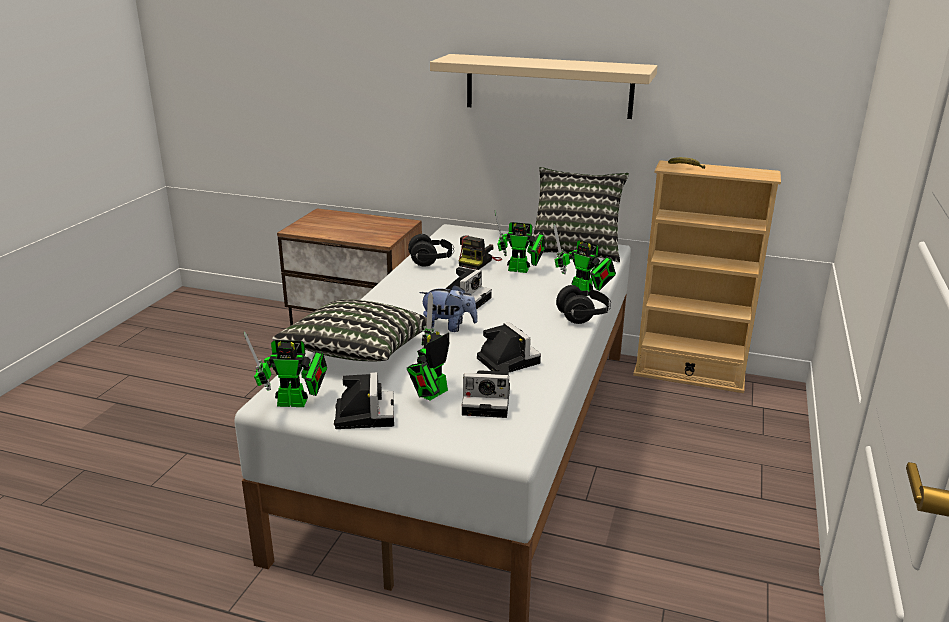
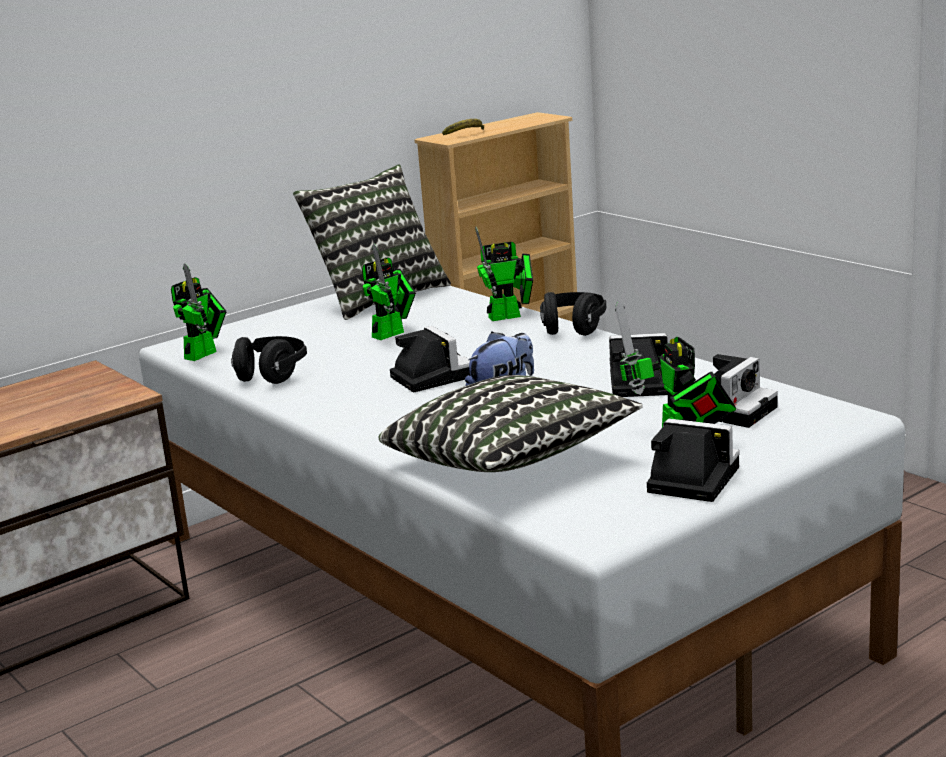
camera: 55 degrees left, 5 degrees down
(297, 403) = (614, 518): toy robot -> toy robot (204, 353)
(478, 262) = (323, 350): camera -> none
(548, 86) = (251, 70): beige shelf -> none

